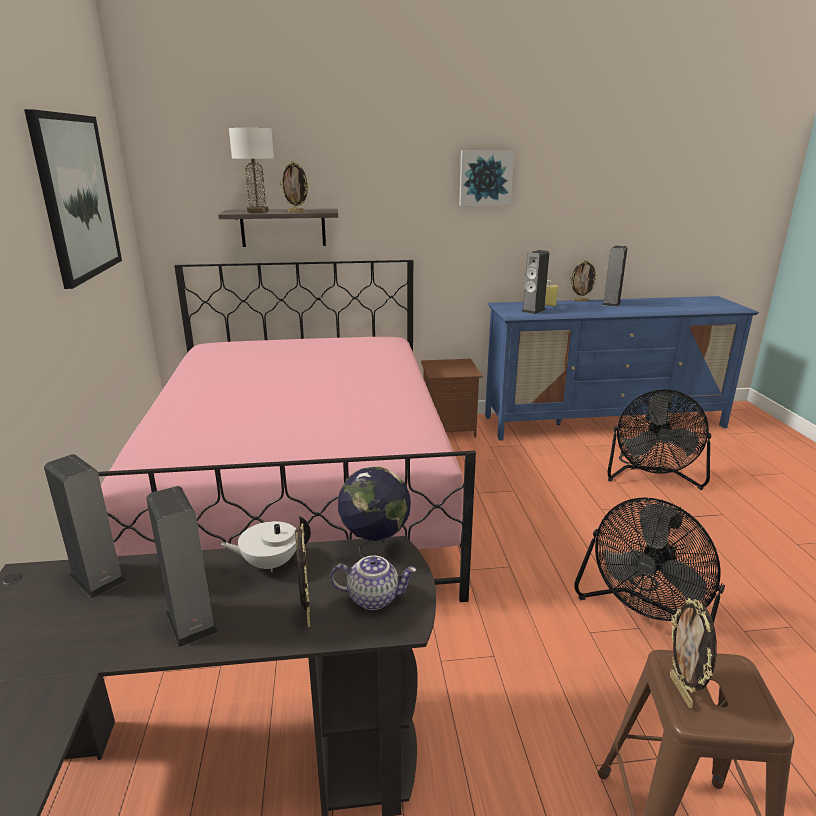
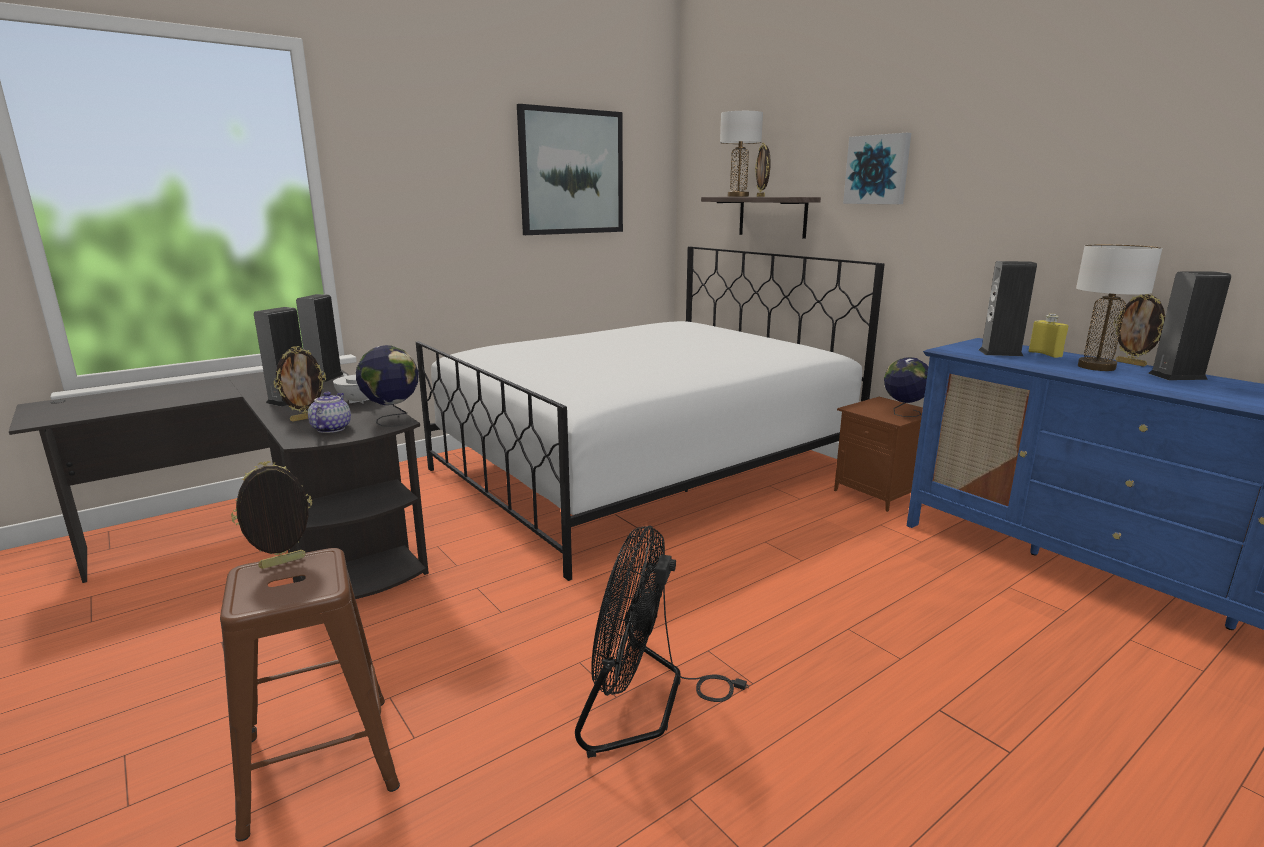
camera: 60 degrees right, 5 degrees down
(303, 495) = (645, 470): pink bed -> white bed
(374, 597) = (330, 429): teapot -> teapot turned 150 degrees counterclockwise
(462, 367) = (903, 413): none -> globe
(485, 178) = (997, 156): picture -> picture (878, 170)
(582, 307) = (1095, 367): none -> table lamp
(648, 475) = (1014, 655): black fan -> none

